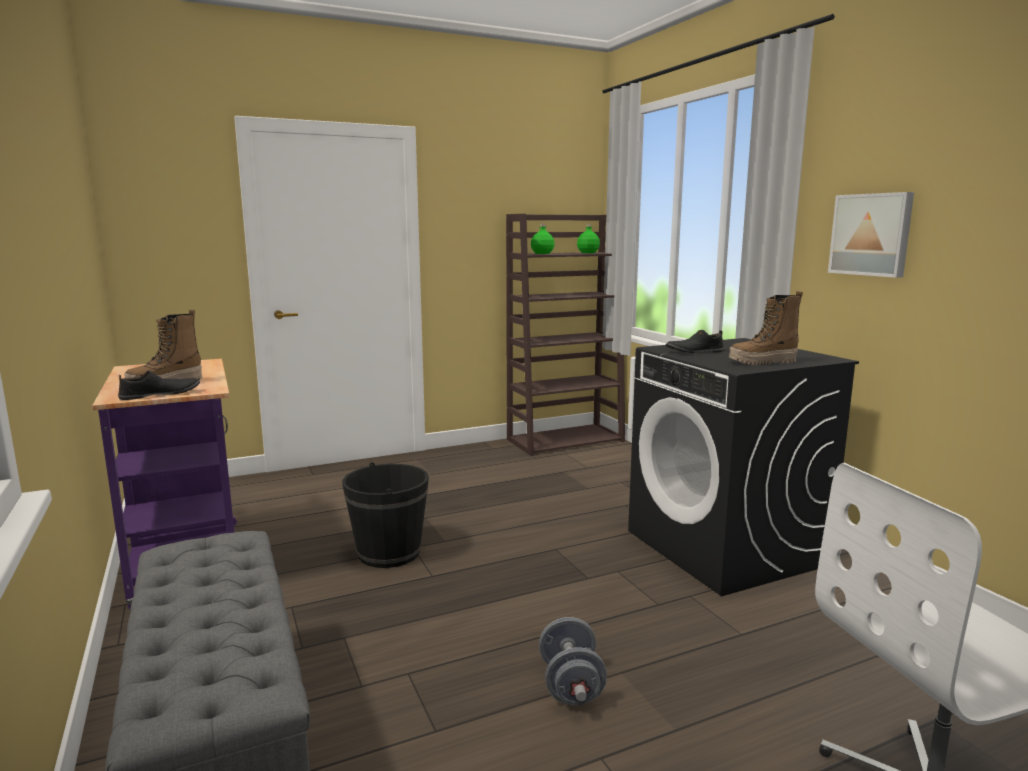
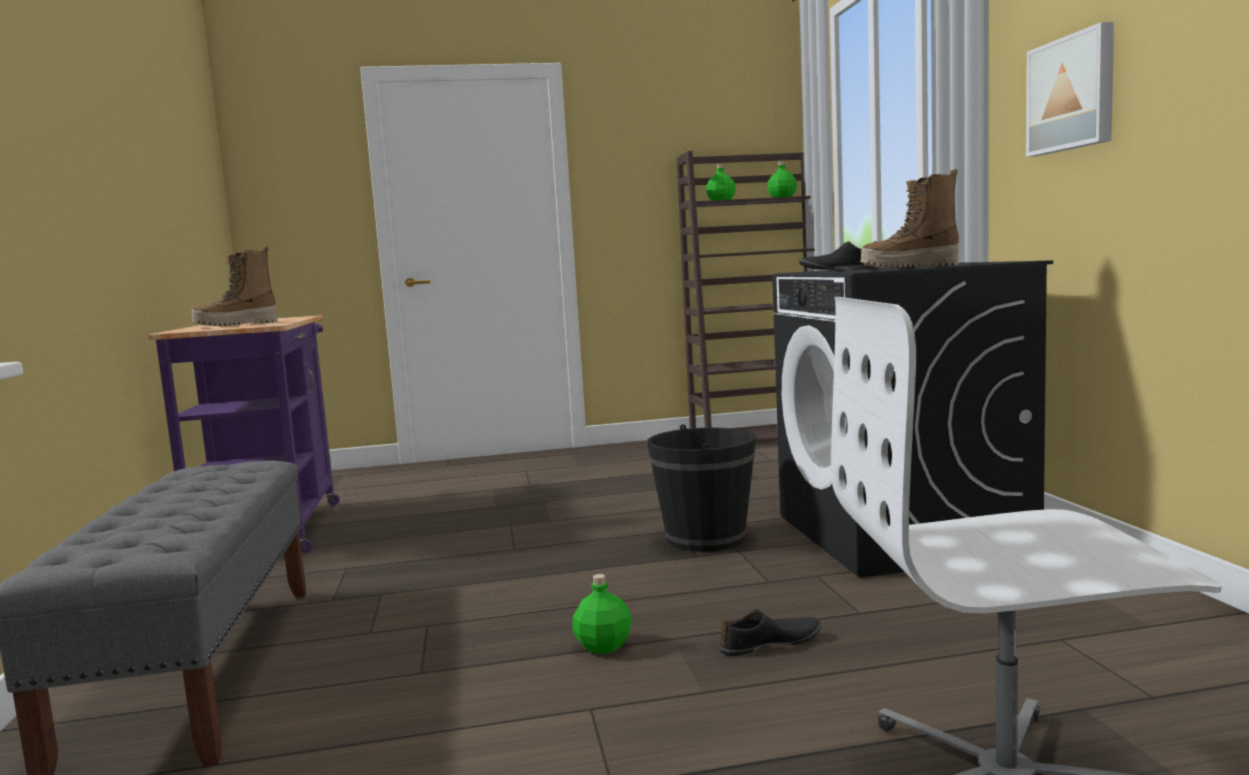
camera: 15 degrees right, 5 degrees down
(160, 394) = (219, 328): black shoe -> black shoe (771, 644)
(389, 553) = (481, 529): black bucket -> black bucket (705, 538)
(571, 685) = (603, 646): grey dumbbell -> green bottle

